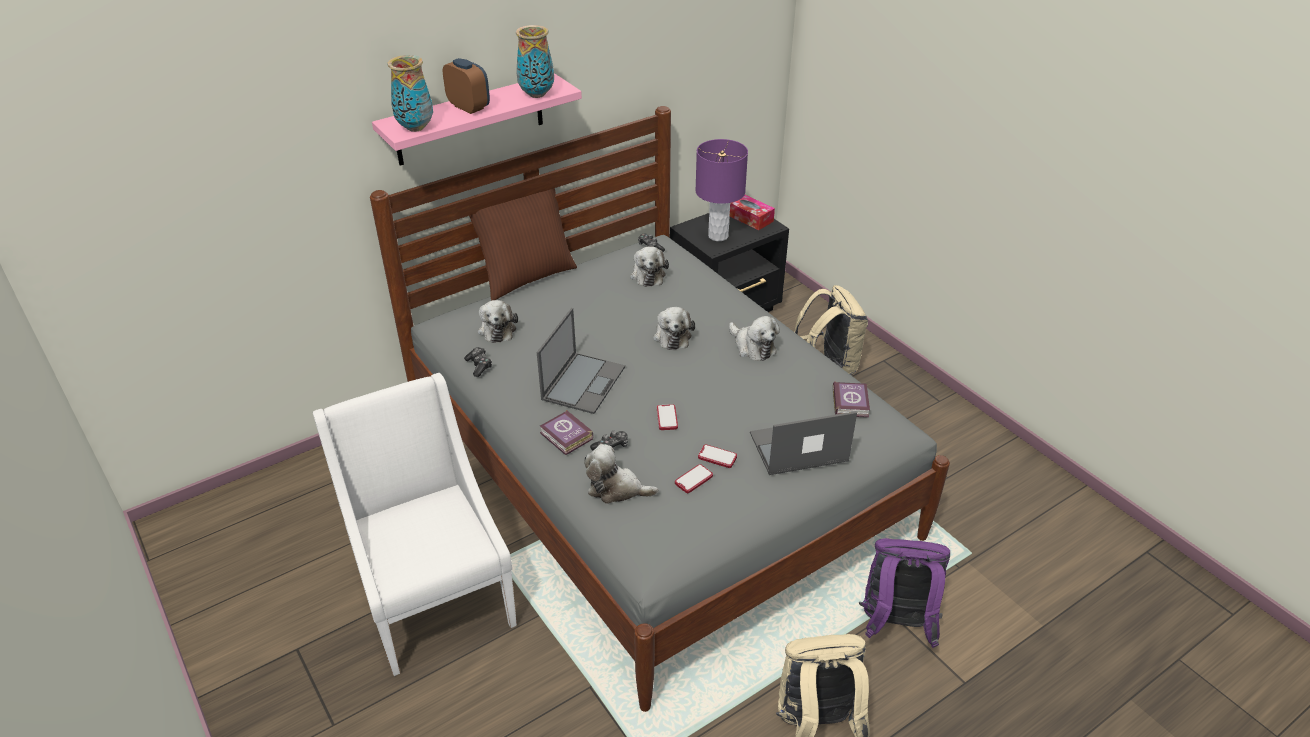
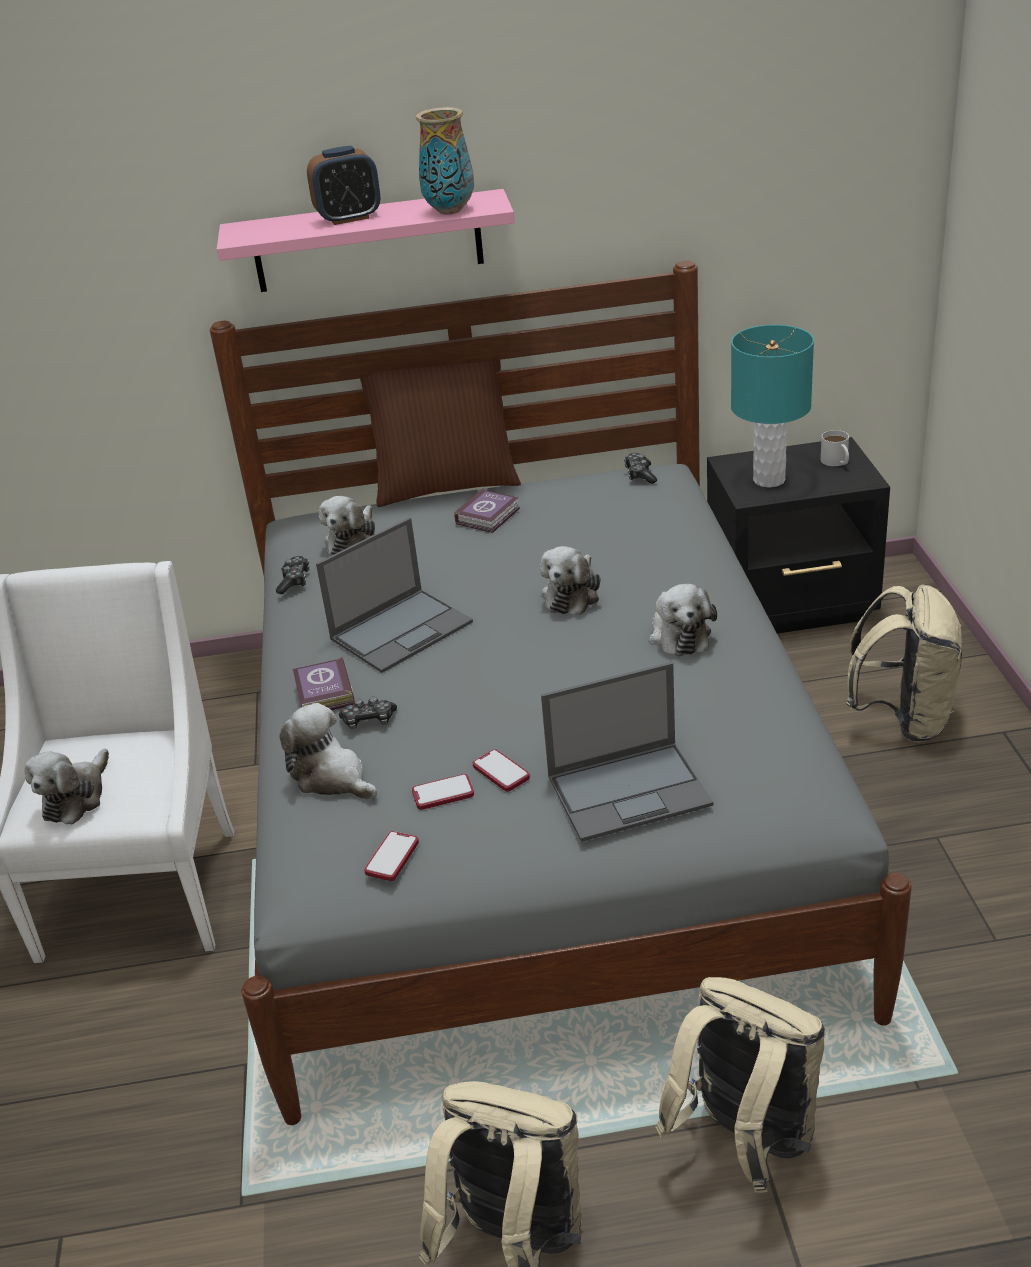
camera: 30 degrees right, 5 degrees down
(415, 128) = (259, 235): vase -> none
(469, 107) = (349, 218): alarm clock -> alarm clock turned 90 degrees clockwise
(647, 274) = (606, 509): plush toy -> plush toy (76, 797)
(667, 418) = (474, 702): phone -> phone (392, 857)
(718, 236) = (769, 480): purple table lamp -> turquoise table lamp
(749, 217) = (837, 462): tissue box -> white mug
(797, 448) = (630, 790): laptop -> laptop turned 150 degrees clockwise
(851, 402) = (770, 746): book -> book (489, 515)
(895, 625) = (745, 1141): purple backpack -> beige backpack

